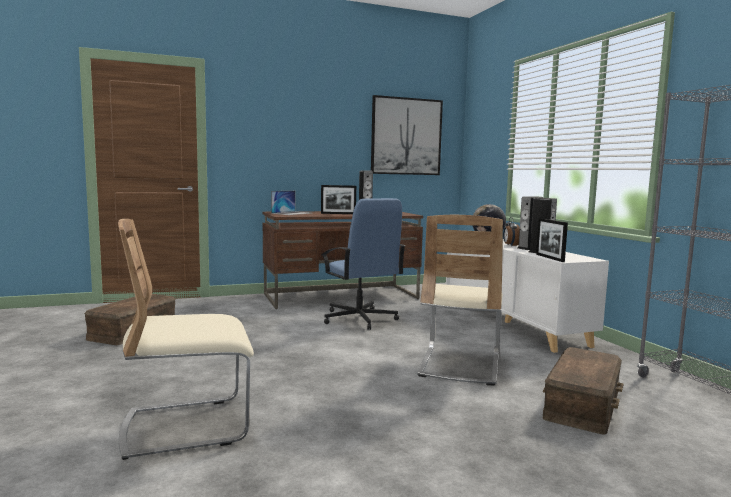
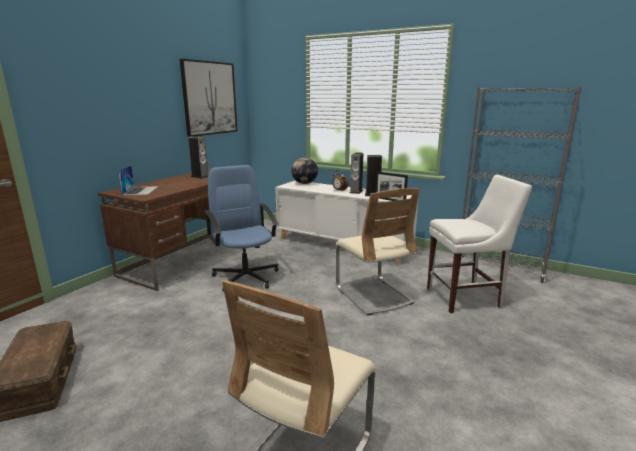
camera: 40 degrees left, 10 degrees up
(338, 213) = (184, 183): picture frame -> none
(359, 319) = (246, 277): blue office chair -> blue office chair turned 135 degrees counterclockwise
(583, 404) = (466, 297): brown storage box -> white chair

